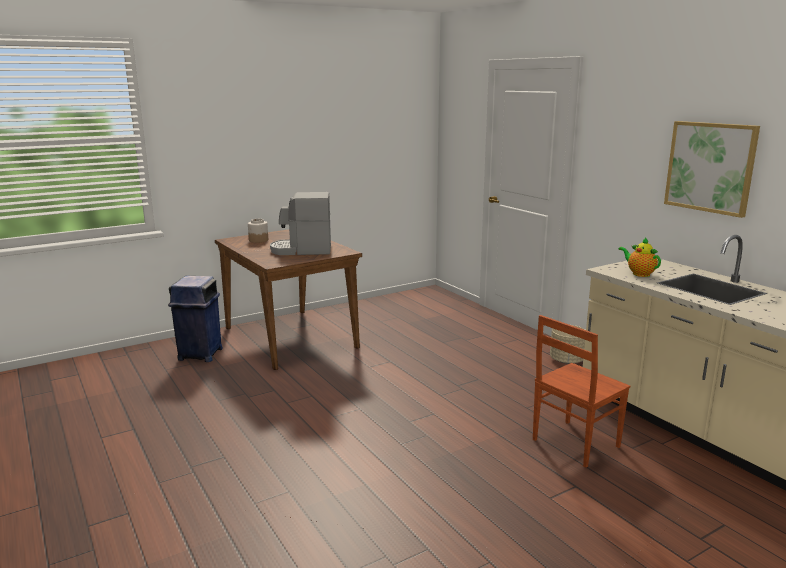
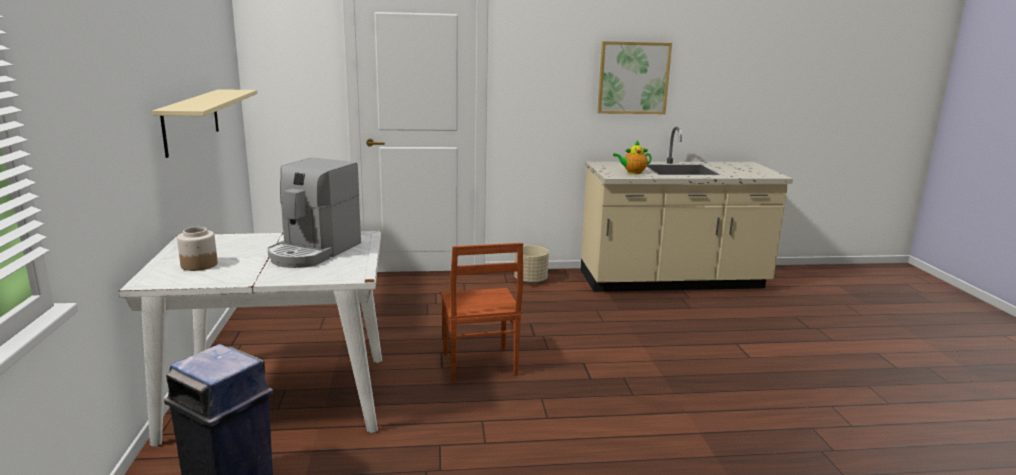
camera: 65 degrees left, 0 degrees up
(290, 337) = (281, 398): brown dining table -> white dining table
(337, 162) = (191, 120): none -> beige shelf
(574, 443) = (673, 324): brown chair -> brown chair (478, 365)

